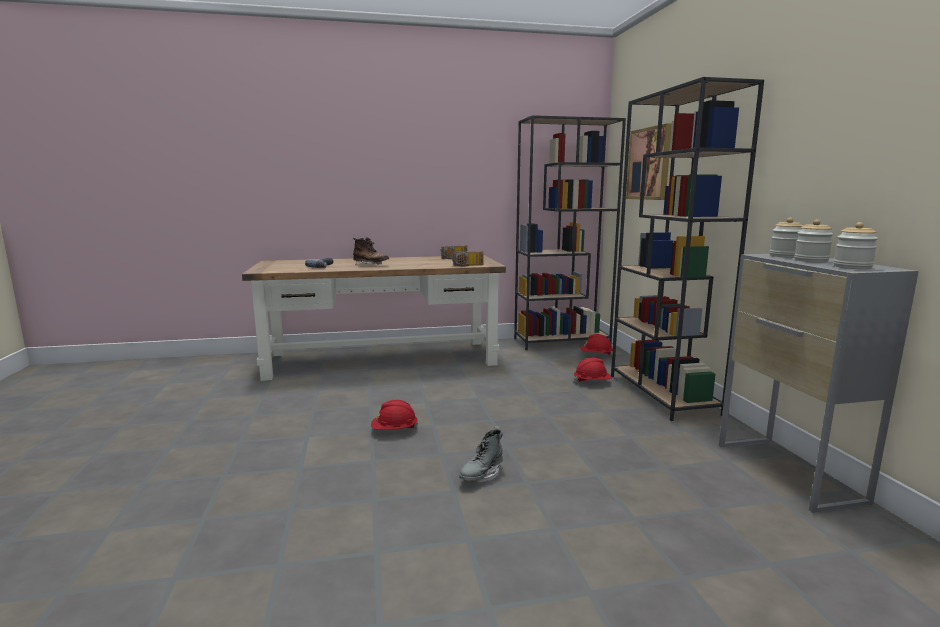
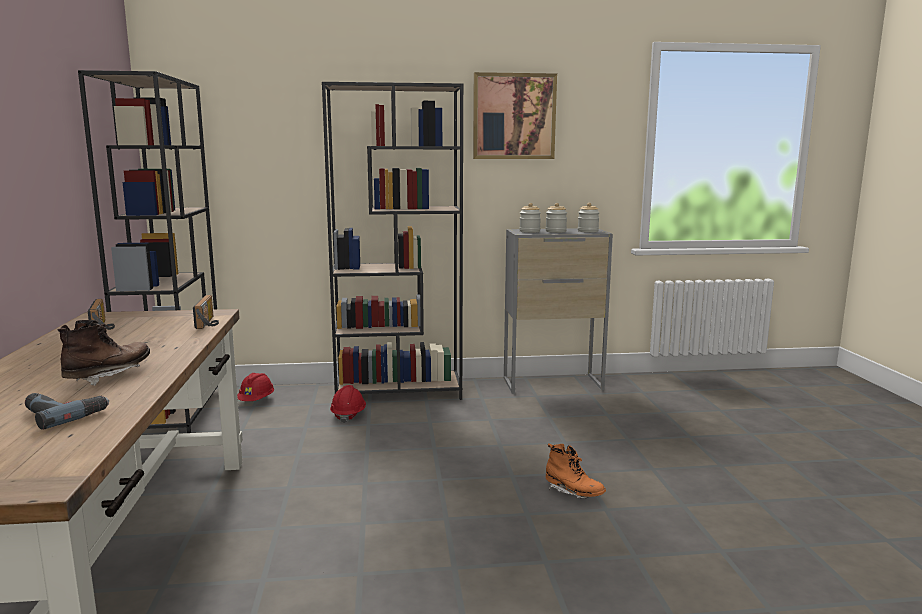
camera: 85 degrees left, 0 degrees up
(394, 430) = (459, 547): red hard hat -> none
(481, 475) = (573, 493): grey boot -> orange boot
(649, 164) = (266, 150): picture -> picture (514, 116)

